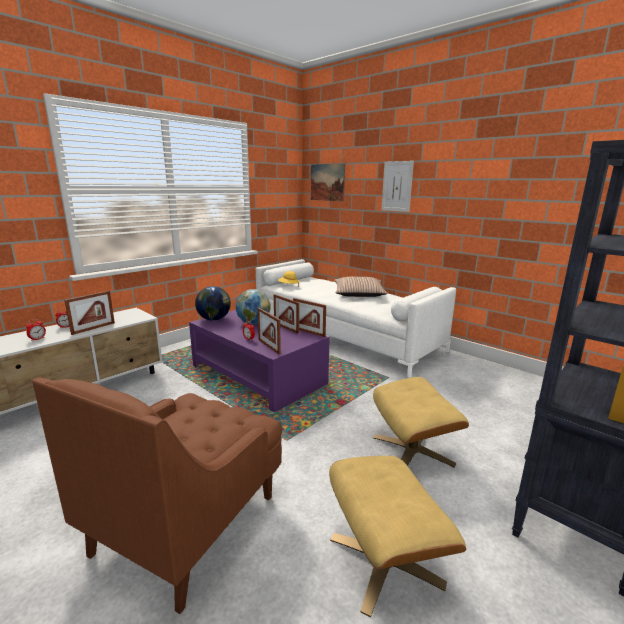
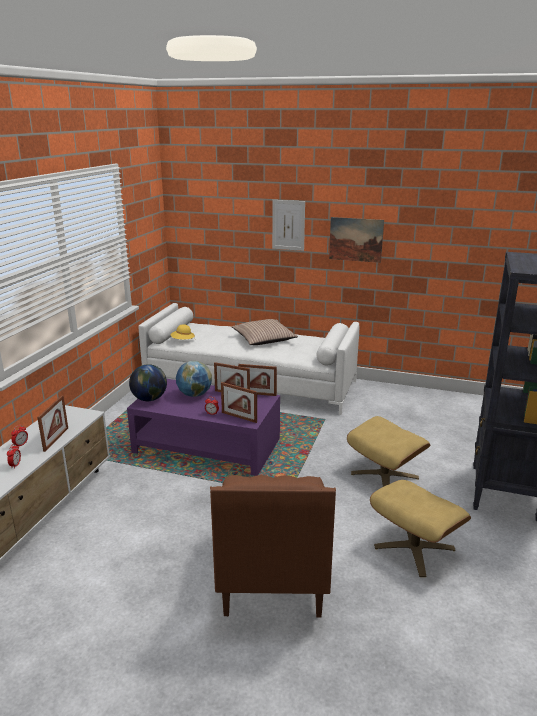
camera: 25 degrees left, 5 degrees up
(327, 182) = (201, 216): picture -> picture (356, 239)

